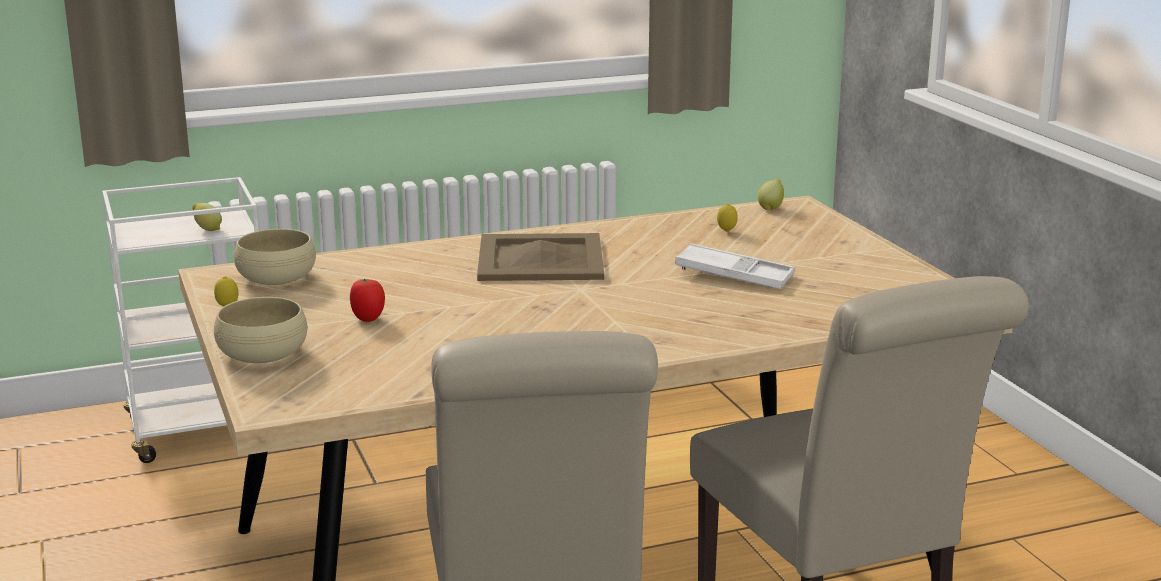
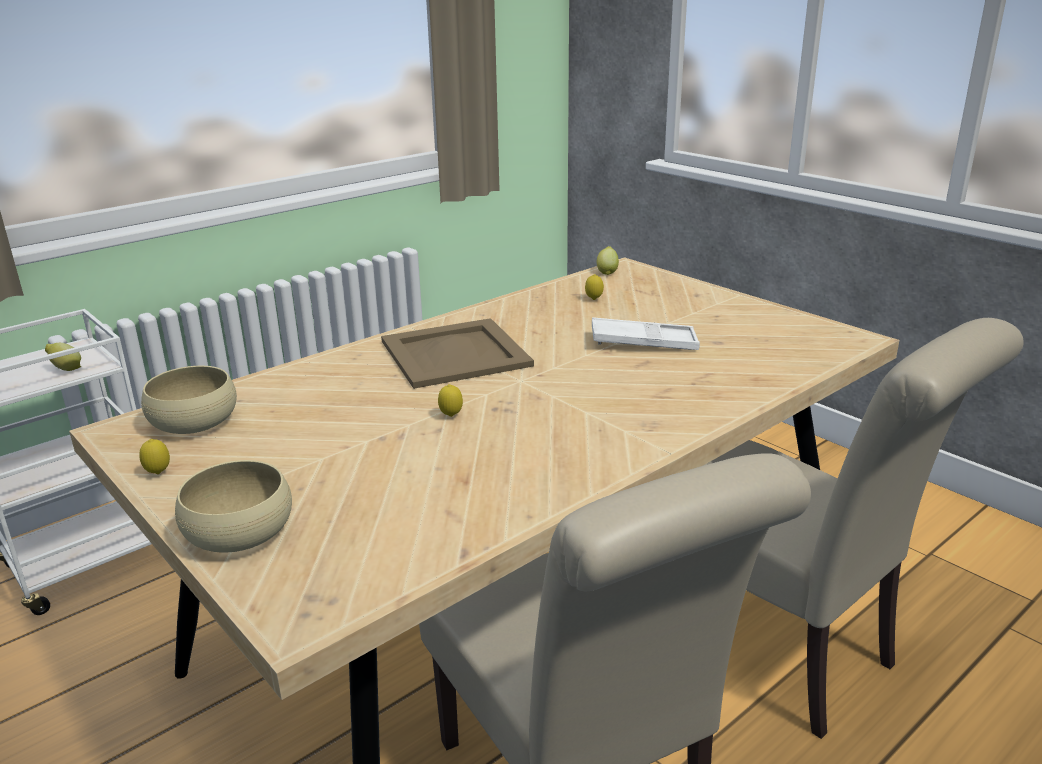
camera: 20 degrees left, 5 degrees up
(368, 319) = (333, 457): tomato -> none
(491, 306) = (451, 416): none -> lemon

